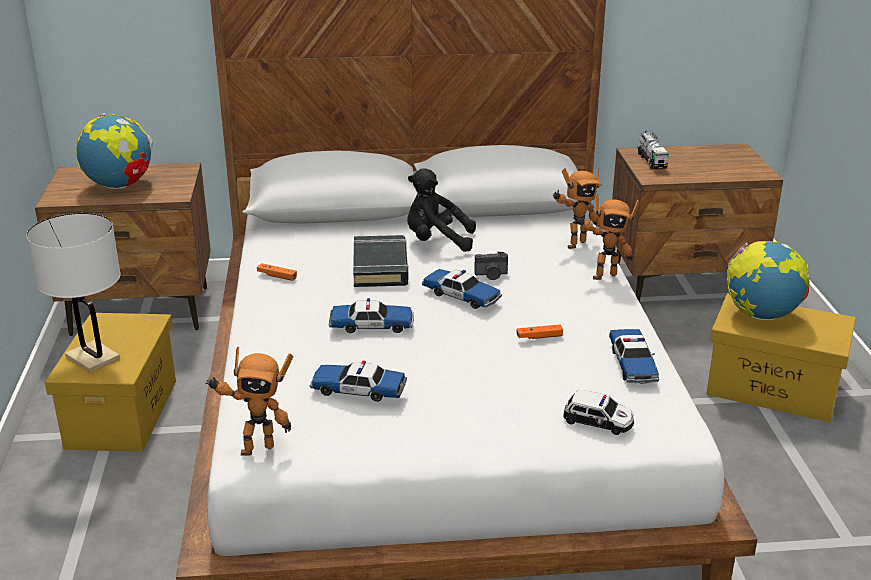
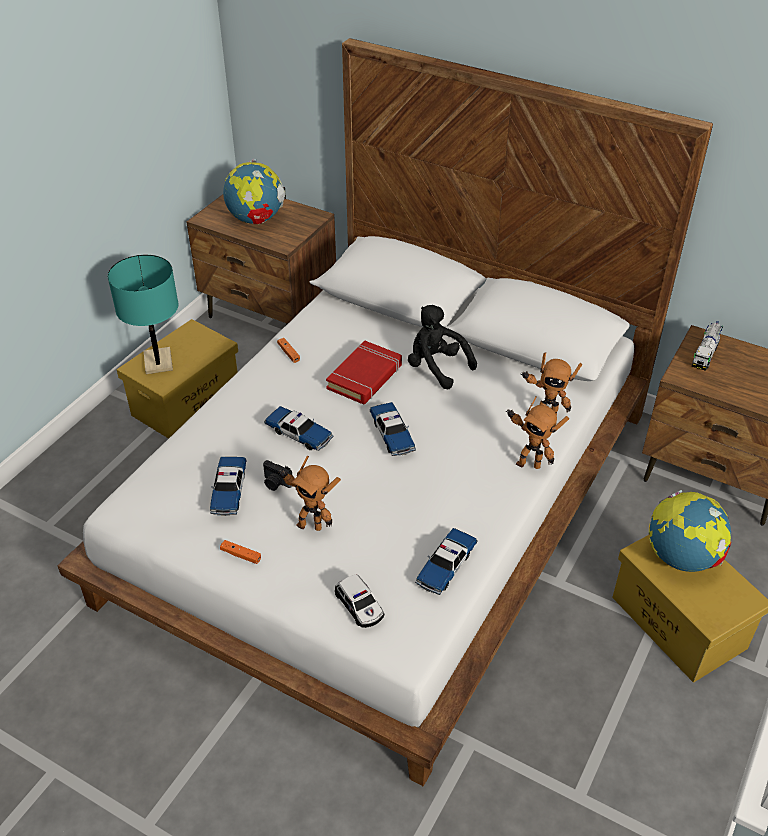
camera: 35 degrees right, 15 degrees up
(92, 358) = (158, 361): white table lamp -> turquoise table lamp
(256, 447) = (129, 505): toy robot -> toy robot (310, 524)
(358, 390) = (229, 490): toy car -> toy car turned 135 degrees counterclockwise
(380, 267) = (365, 377): black book -> red book
(491, 275) = (438, 423): camera -> camera (276, 483)
(539, 337) = (405, 503): orange game controller -> orange game controller (241, 555)

